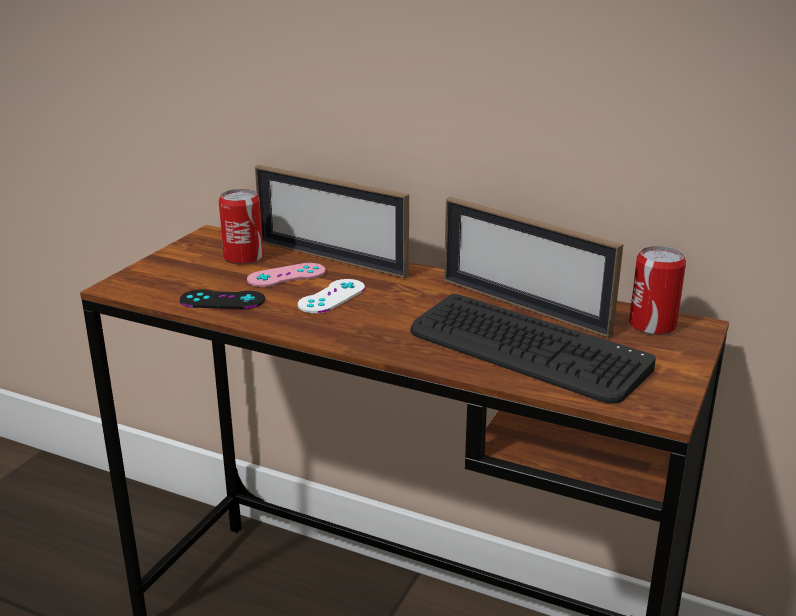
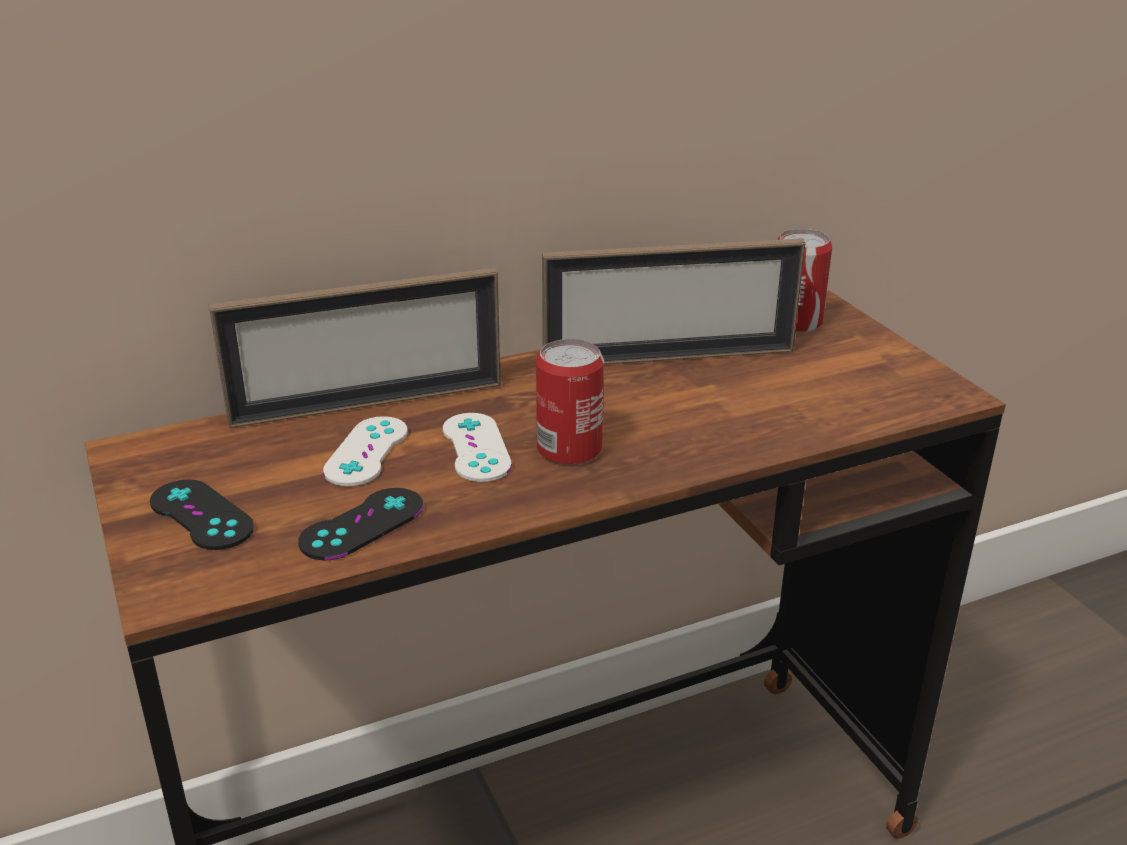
camera: 50 degrees left, 5 degrees up
(182, 267) = (201, 515): none -> black game controller
(243, 257) = (255, 458): can -> can (569, 449)
(286, 276) = (366, 451): pink game controller -> white game controller
(526, 350) = (764, 400): keyboard -> none

